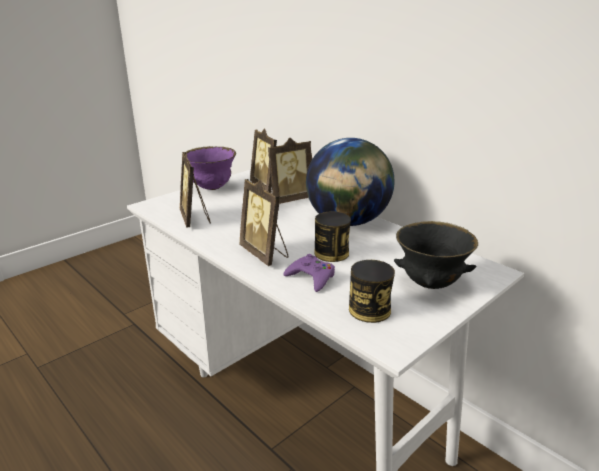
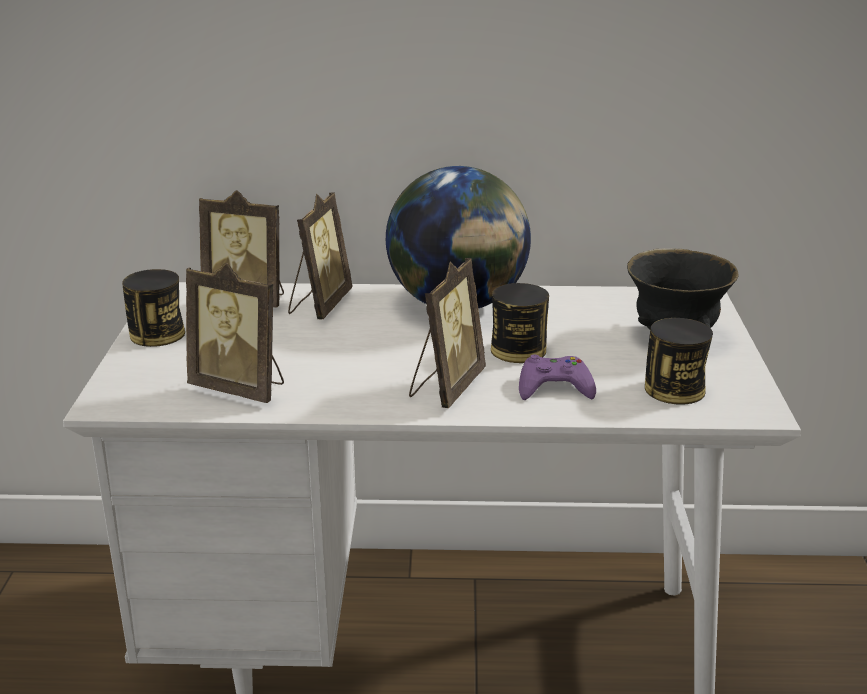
camera: 45 degrees left, 0 degrees up
(212, 188) = (157, 334): purple bowl -> can
(265, 254) = (445, 387): picture frame -> picture frame turned 75 degrees counterclockwise

